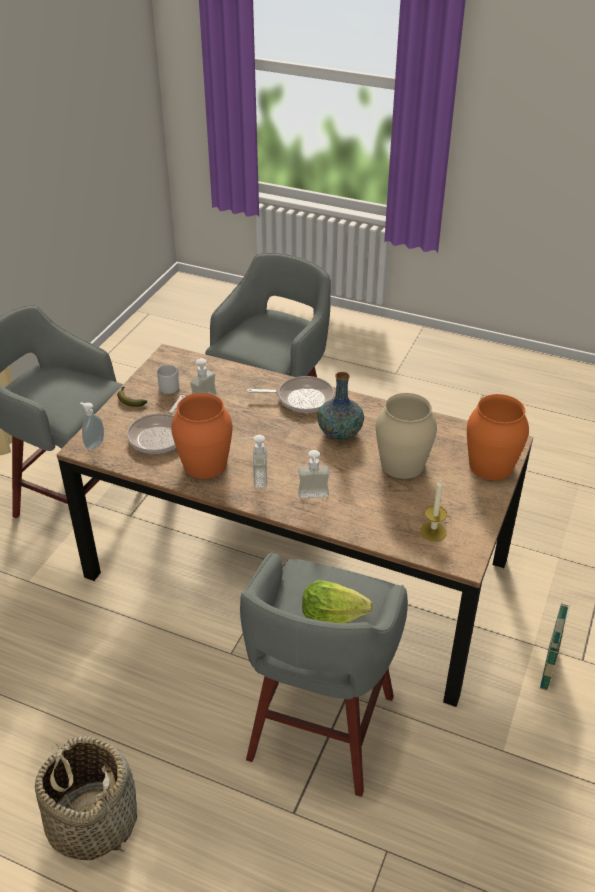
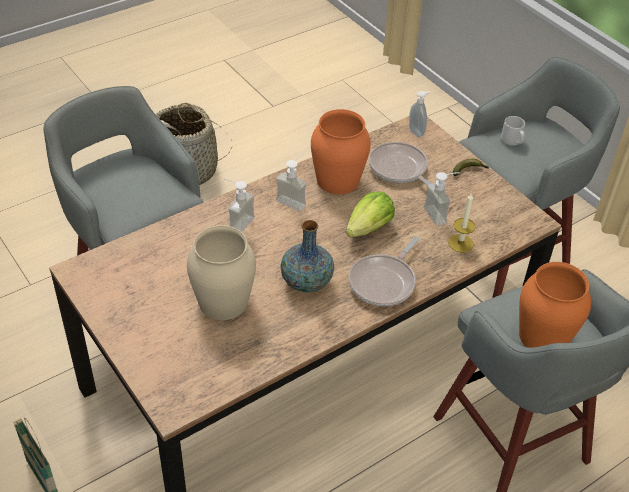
camera: 120 degrees right, 5 degrees up
(170, 386) = (473, 202): grey mug -> grey mug (512, 141)
(332, 616) = (119, 185): lettuce -> lettuce (369, 228)
(433, 531) = (126, 272): candle -> candle (460, 243)
(490, 465) = (159, 366): orange vase -> orange vase (544, 336)

